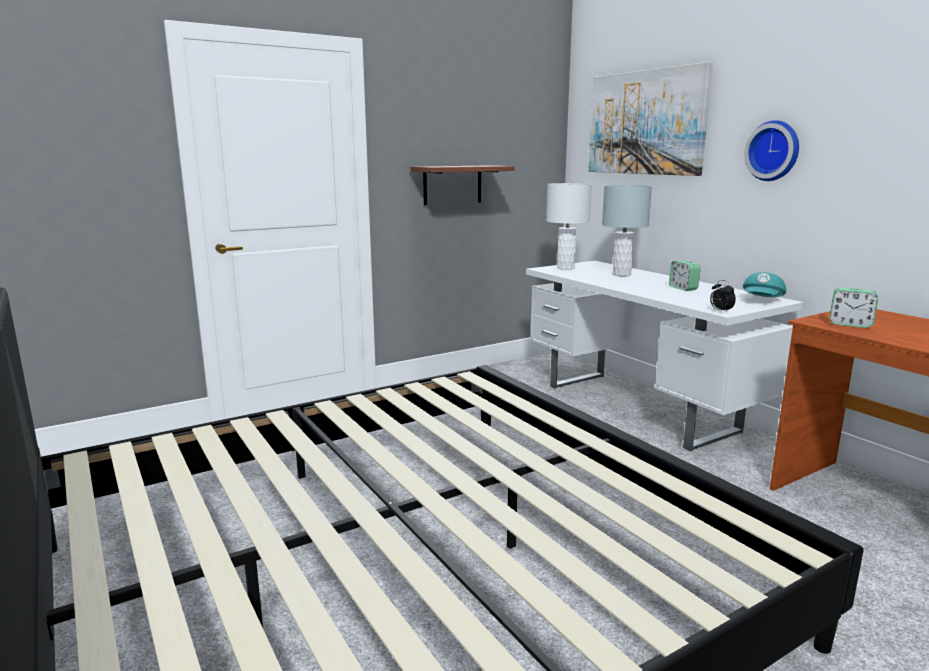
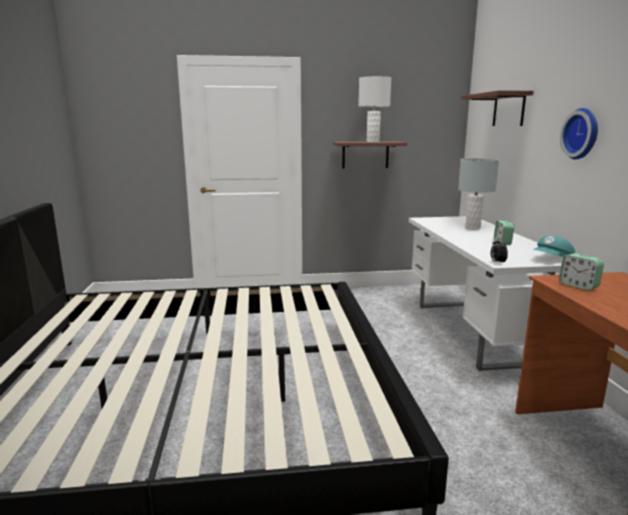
camera: 25 degrees right, 0 degrees up
(565, 268) = (438, 219): white table lamp -> white table lamp (372, 142)
(645, 123) = (508, 109): picture -> shelf

